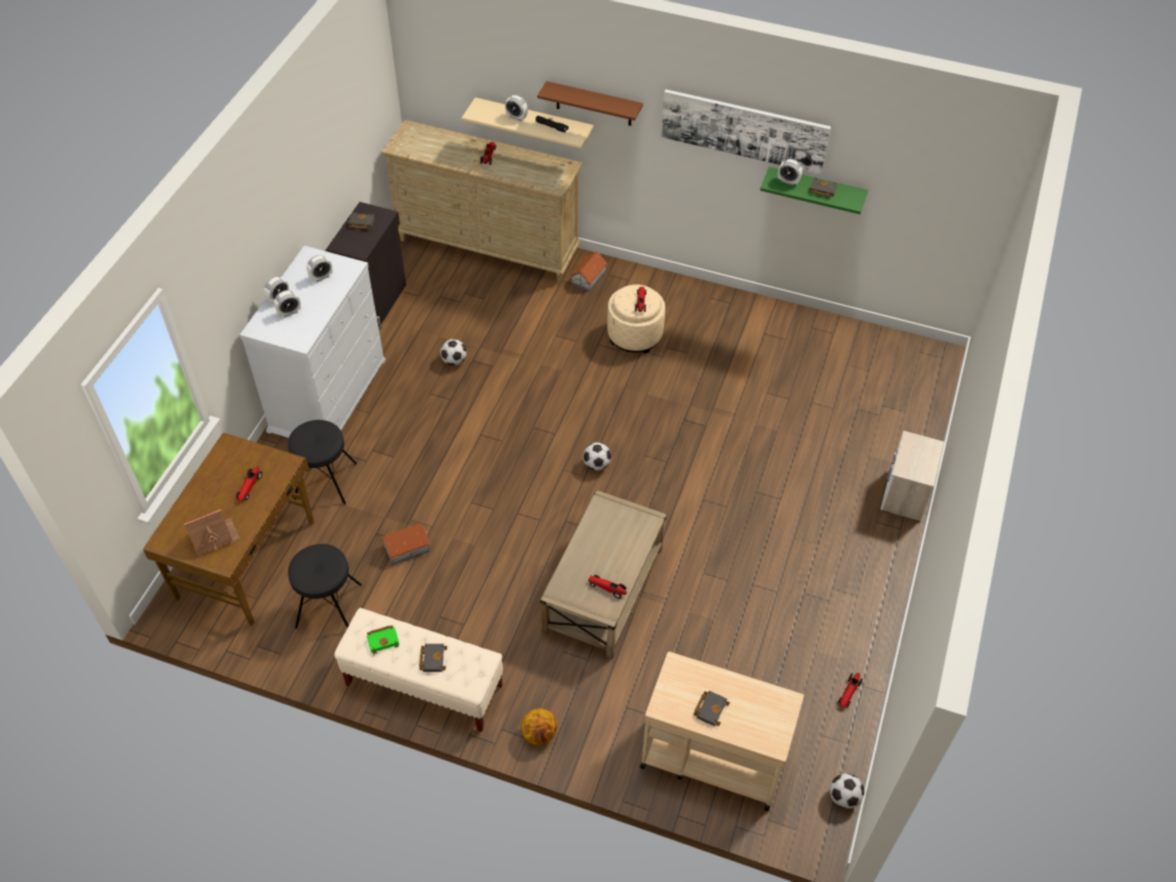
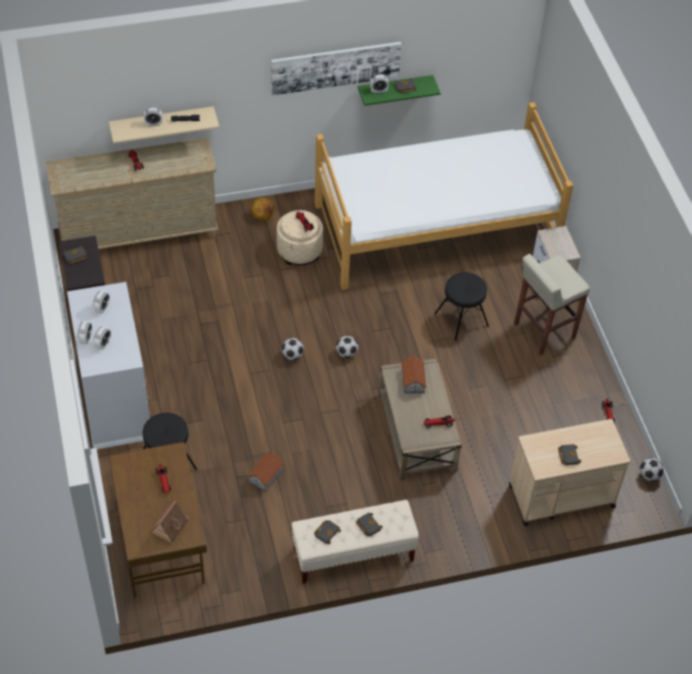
camera: 35 degrees left, 0 degrees up
(328, 606) = (245, 541): black stool -> black stool (461, 320)
(383, 639) = (327, 532): green book -> black book
(454, 361) = (187, 331): football -> football (292, 356)
(540, 734) = (449, 542): basketball -> basketball (263, 216)
(589, 277) = (233, 223): toy house -> toy house (413, 380)
(594, 104) = (213, 90): brown shelf -> none
(803, 381) = (435, 228): none -> bed
(842, 554) = (543, 331): none -> beige stool

